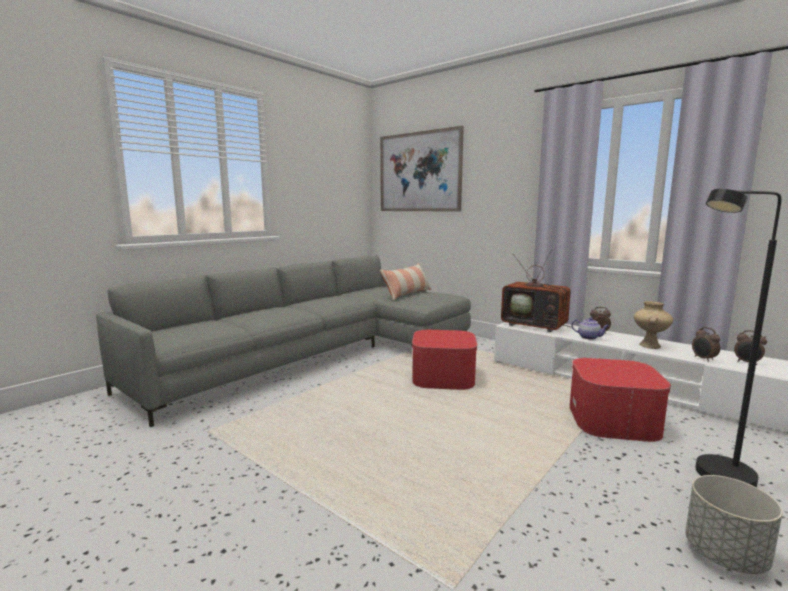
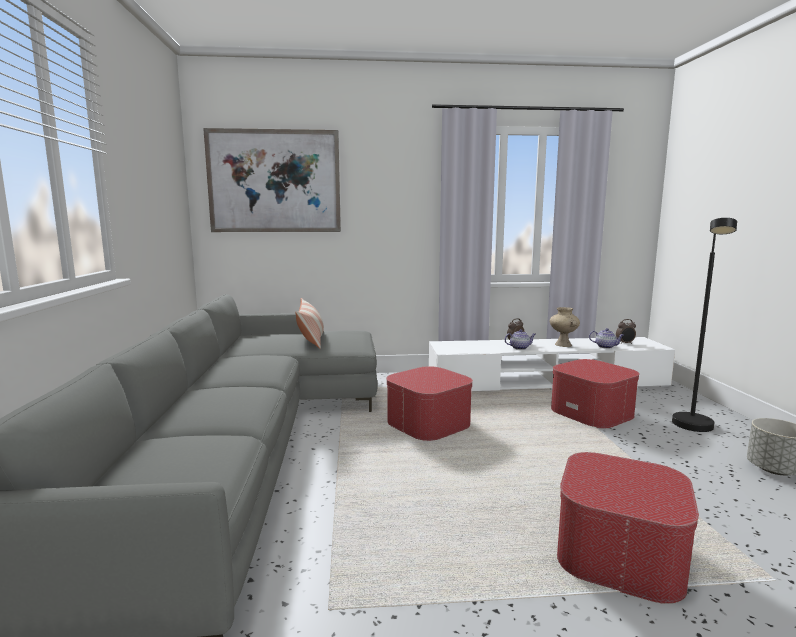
camera: 45 degrees left, 0 degrees up
(380, 499) = (619, 554): none -> ottoman
(536, 326) = (465, 347): television -> none
(703, 359) = (606, 347): alarm clock -> teapot

